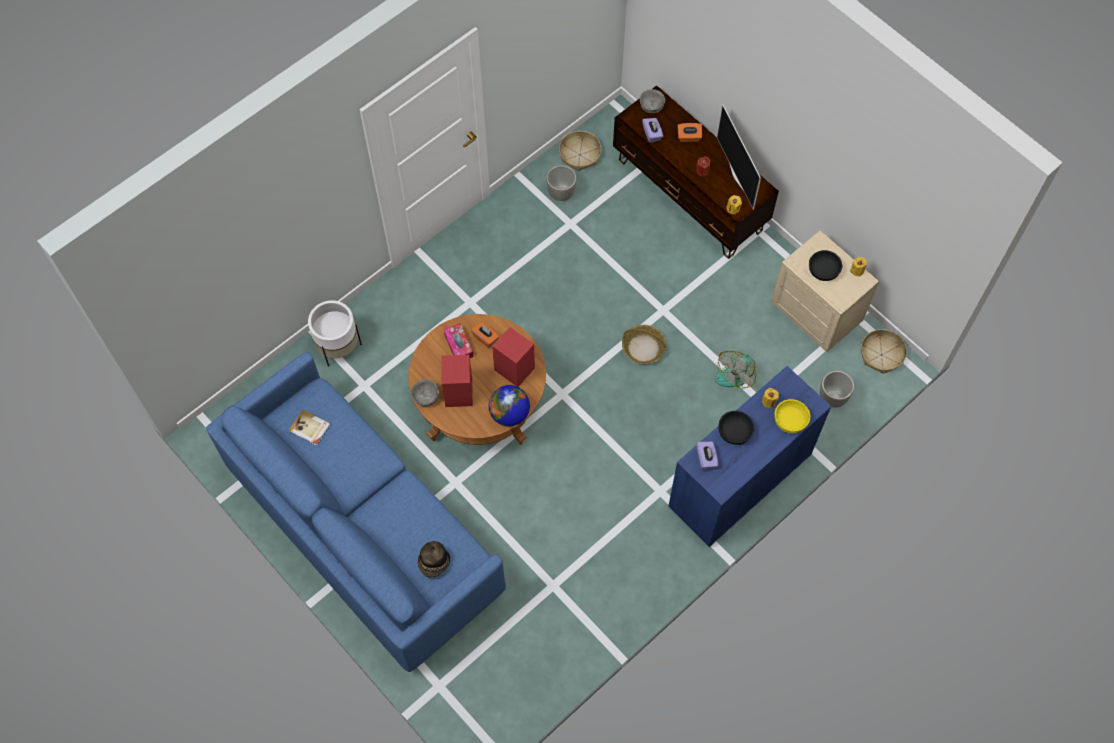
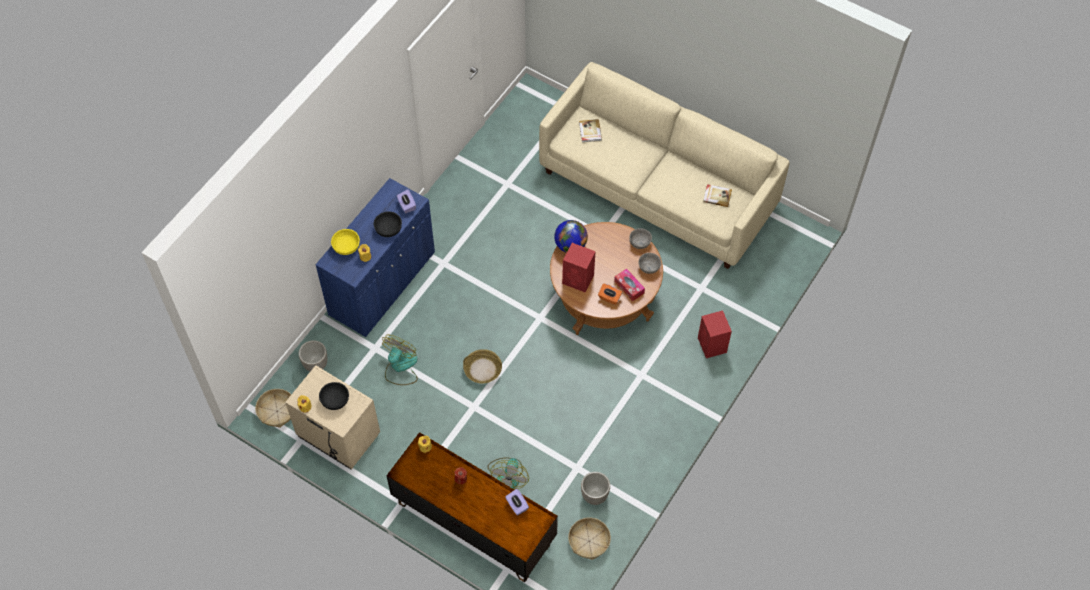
camera: 165 degrees right, 5 degrees down
(338, 347) = (735, 312): white planter -> none
(363, 529) = (658, 189): blue sofa -> beige sofa
(434, 563) = (590, 131): hat -> book
(458, 391) = (616, 252): red speaker -> red speaker (712, 345)
(644, 231) = (508, 476): none -> fan
(652, 107) = (524, 535): grey bowl -> grey bowl (648, 267)
(689, 137) = (481, 511): orange tissue box -> none
(737, 176) = (427, 481): television -> none

